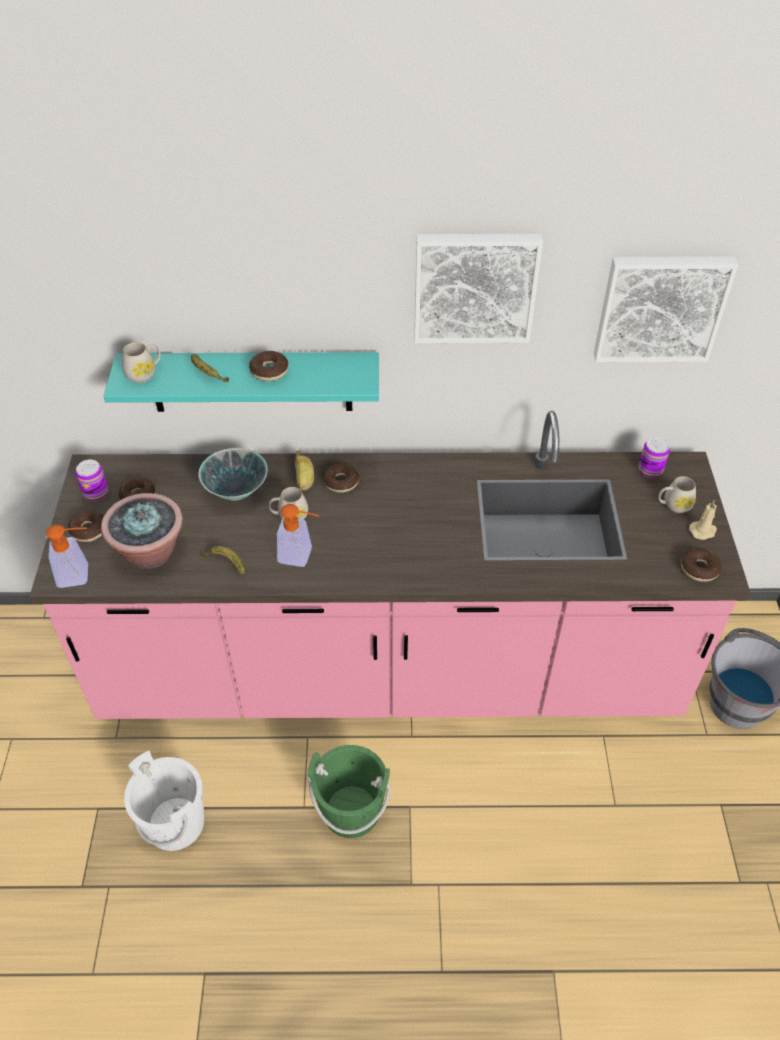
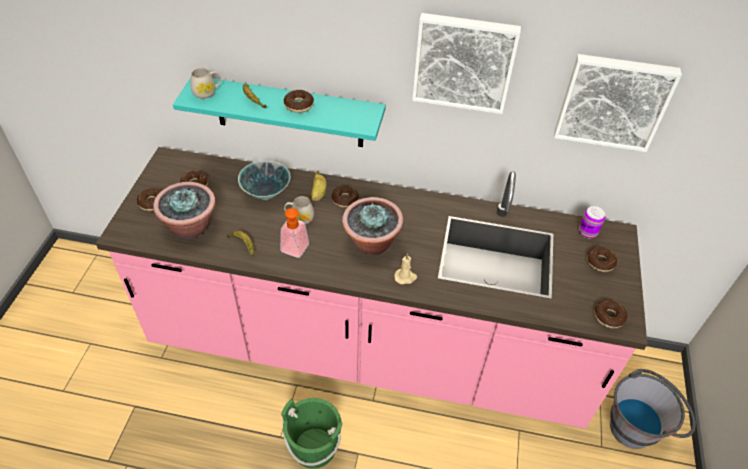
camera: 10 degrees right, 0 degrees up
(80, 574) = (136, 234): soap dispenser -> none
(96, 493) = (166, 177): can -> none
(175, 822) = (185, 428): white bucket -> none
(390, 532) = (371, 243): none -> potted plant
(673, 505) = (600, 262): white mug -> donut
(703, 531) = (619, 287): beige candle -> beige candle (405, 277)

